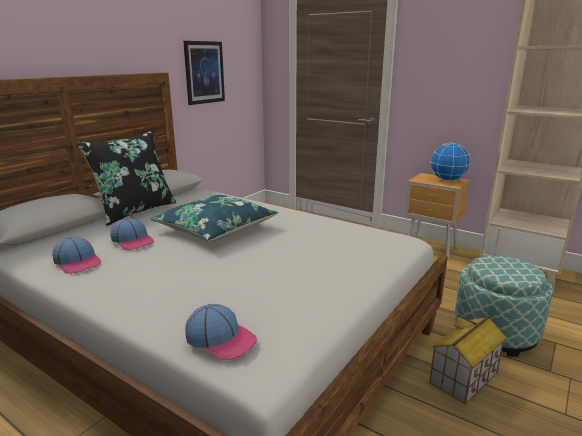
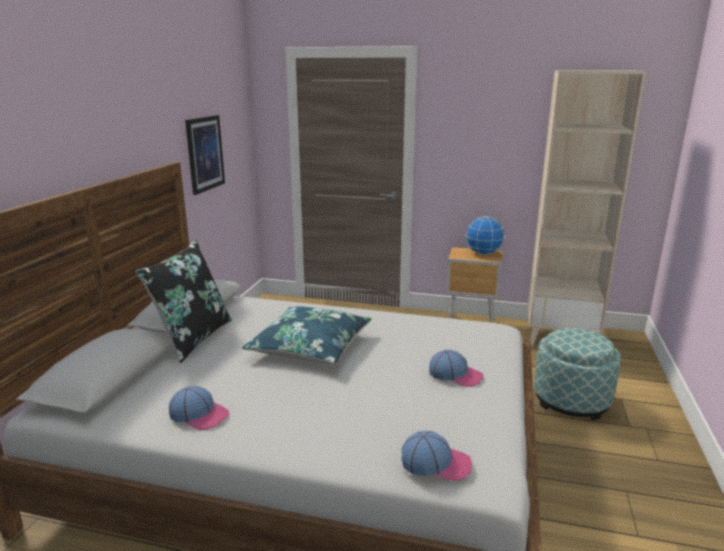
camera: 20 degrees left, 0 degrees up
(133, 241) = (235, 377): cap -> cap (455, 375)
(464, 378) = (570, 448): toy house -> none

